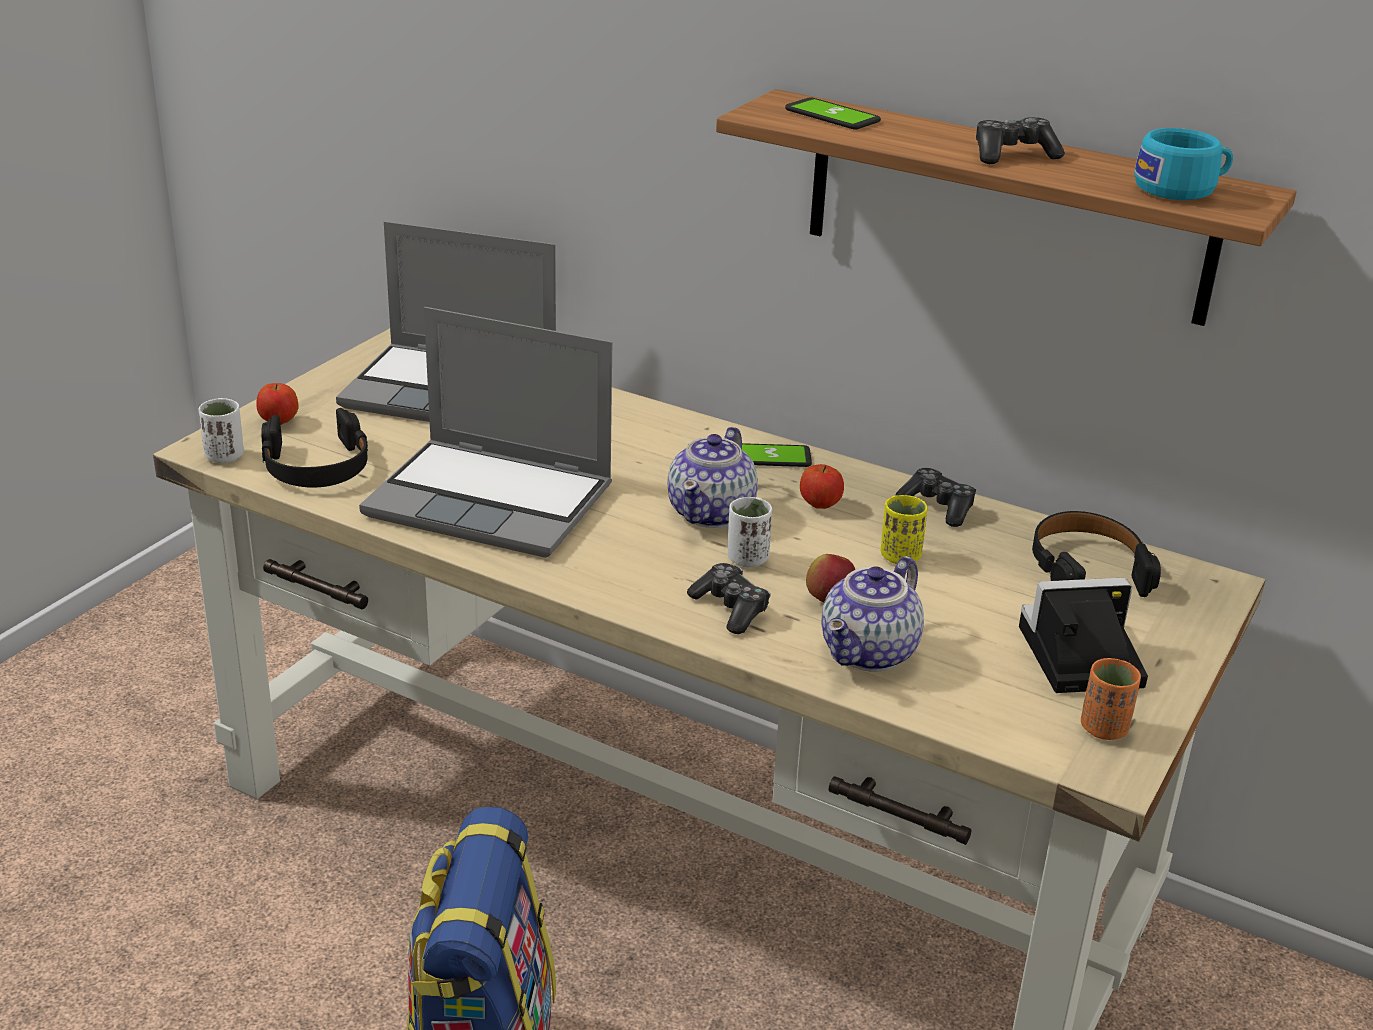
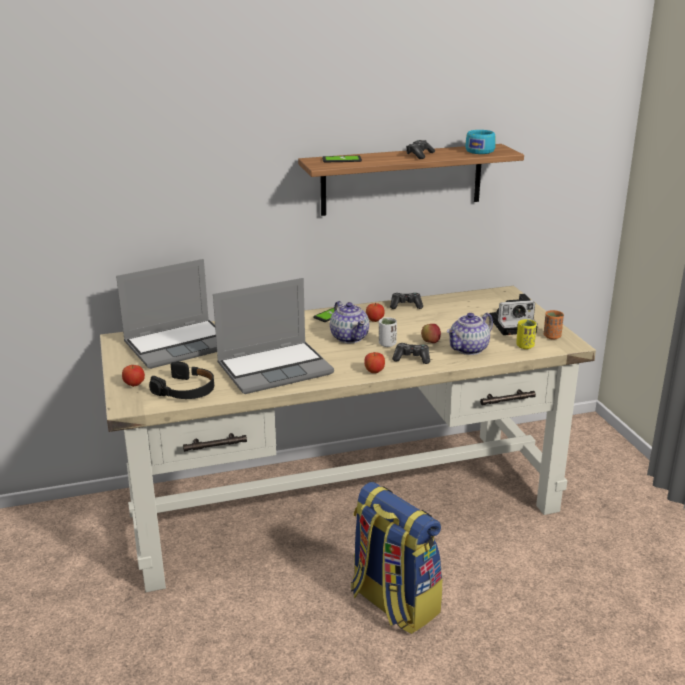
camera: 45 degrees left, 5 degrees down
(224, 456) = (141, 405): white cup -> none
(618, 595) = (374, 372): none -> apple
(870, 654) = (469, 349): teapot -> teapot turned 60 degrees clockwise
(900, 556) = (424, 323): yellow cup -> yellow cup (525, 346)
(1075, 658) = (514, 324): camera -> camera turned 135 degrees counterclockwise
(1087, 568) = (473, 302): black headphones -> none

